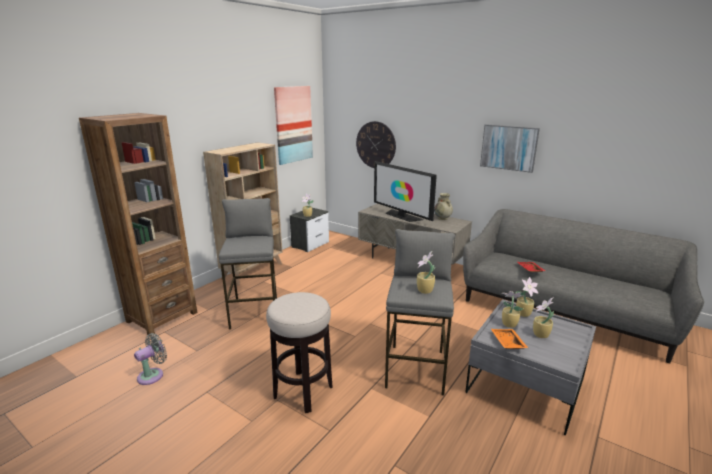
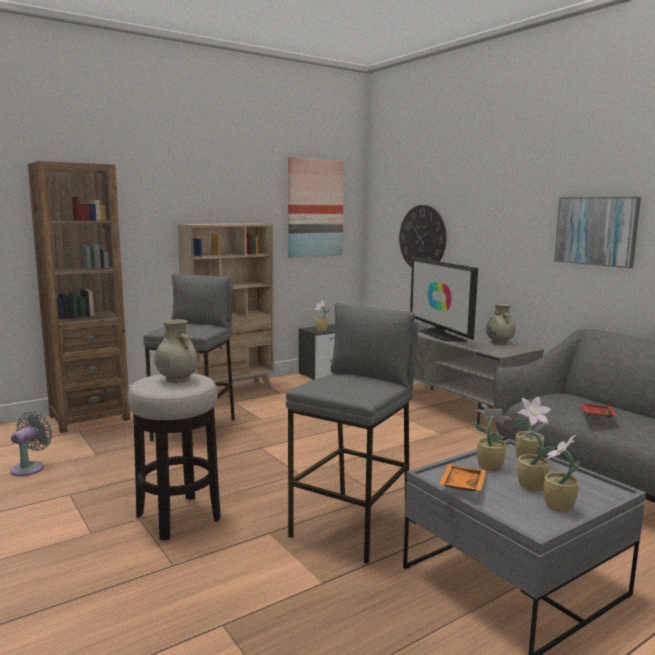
camera: 20 degrees right, 10 degrees down
(153, 375) = (30, 468): grey fan -> grey fan turned 45 degrees counterclockwise
(301, 302) = (177, 379): none -> beige vase
(424, 291) = (347, 387): potted plant -> potted plant (558, 507)

